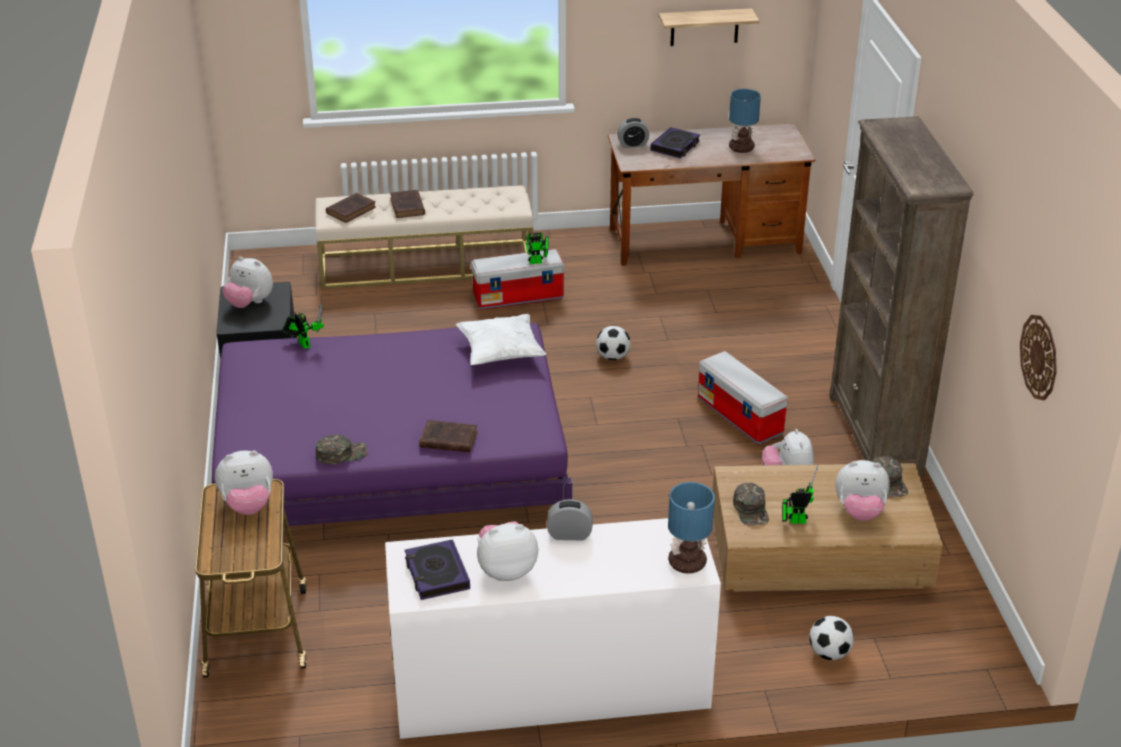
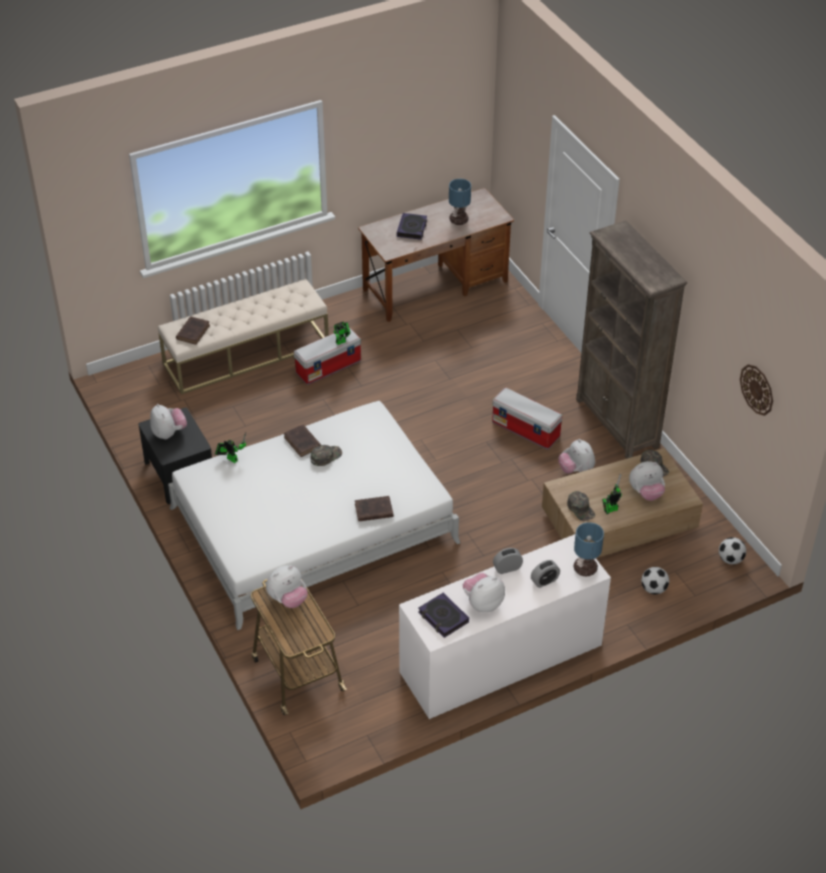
camera: 20 degrees left, 10 degrees up
(250, 303) = (169, 433): plush toy -> plush toy turned 120 degrees counterclockwise
(341, 453) = (309, 539): green cap -> green cap (326, 456)
(391, 461) = (313, 525): purple bed -> white bed
(407, 207) = (233, 319): brown book -> brown book (303, 443)
(501, 354) = (370, 433): white pillow -> none
(613, 357) = (419, 402): football -> football (730, 559)
(632, 144) = (381, 233): alarm clock -> alarm clock (544, 581)
(704, 27) = (420, 139): shelf -> none

